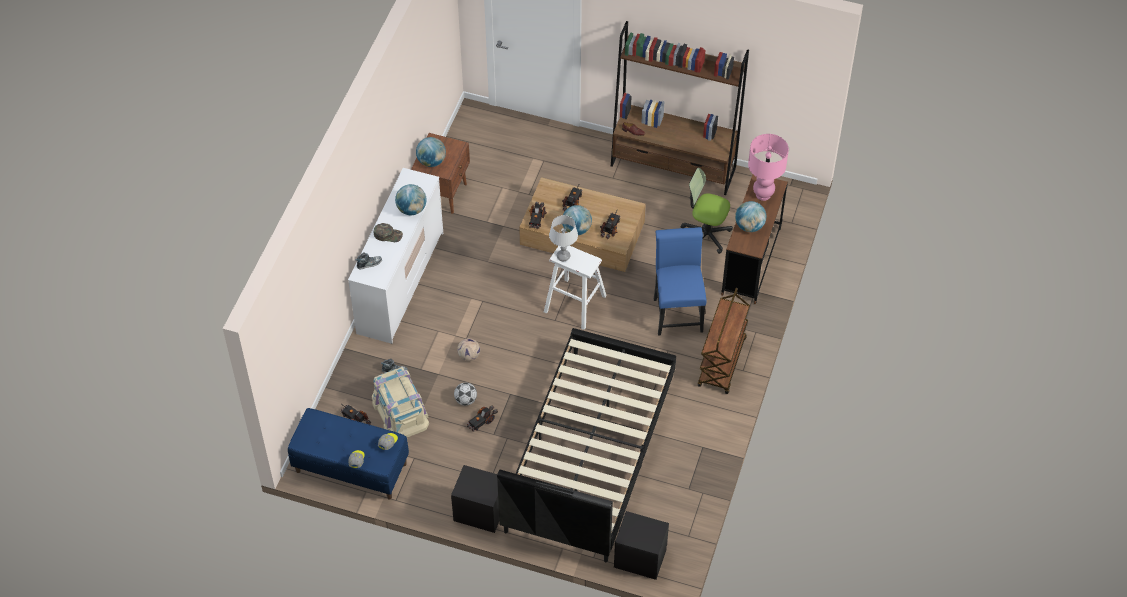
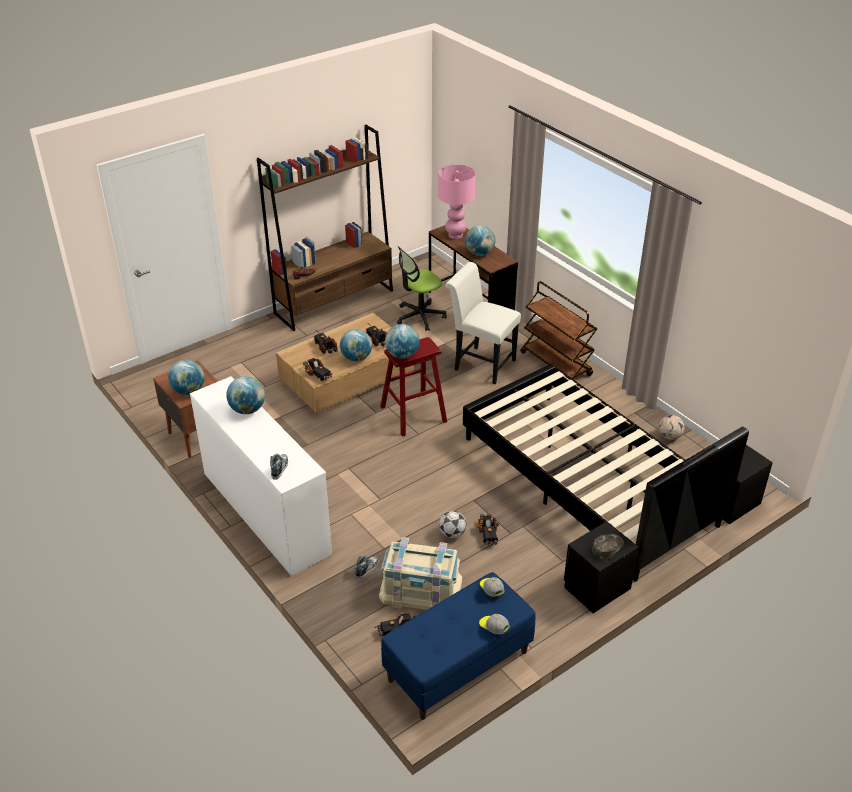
camera: 55 degrees left, 15 degrees down
(388, 235) = (259, 439): green cap -> green cap (607, 547)
(469, 356) = (402, 506): football -> football (670, 436)
(563, 256) = (402, 355): grey table lamp -> globe
(575, 304) = (413, 414): white stool -> red stool
(677, 311) = (480, 363): blue chair -> white chair

